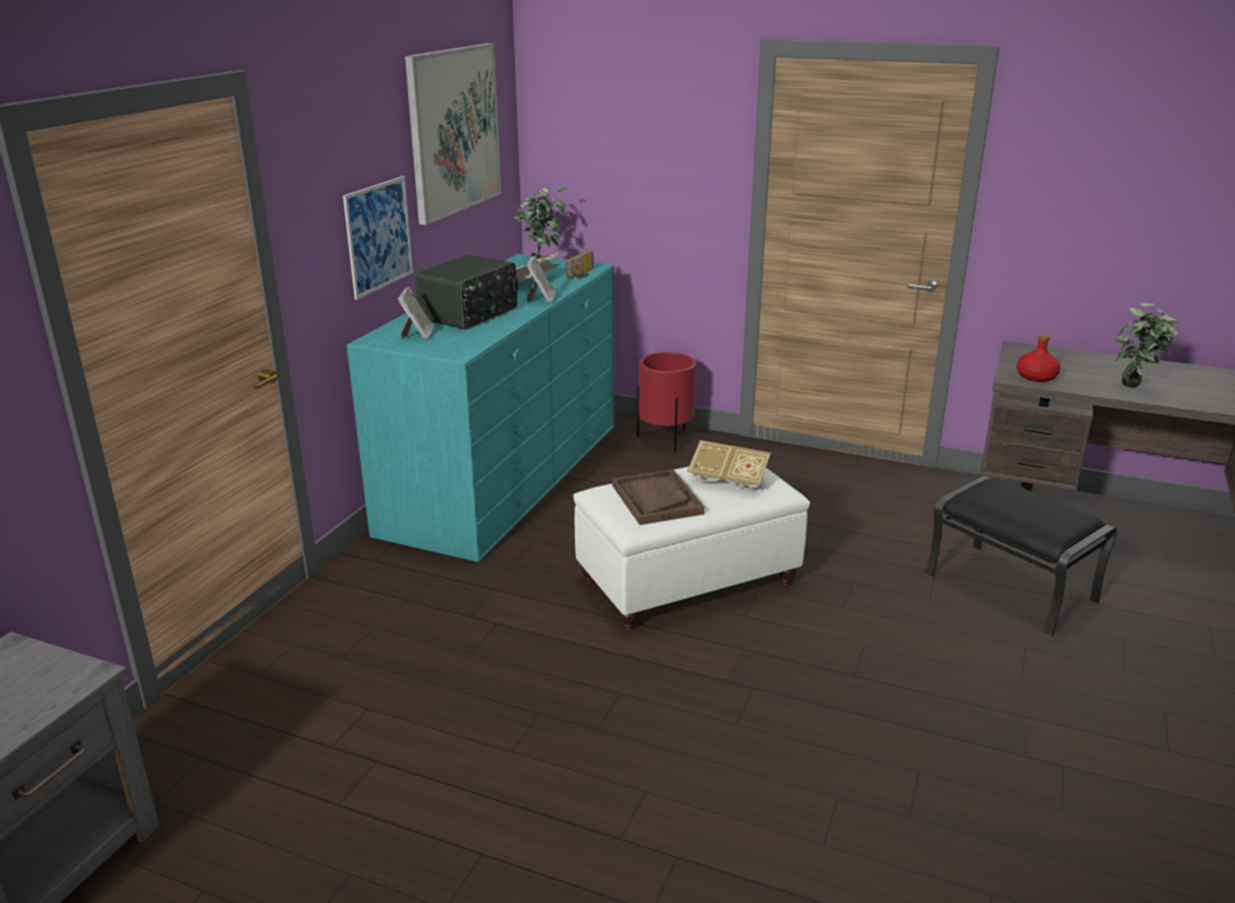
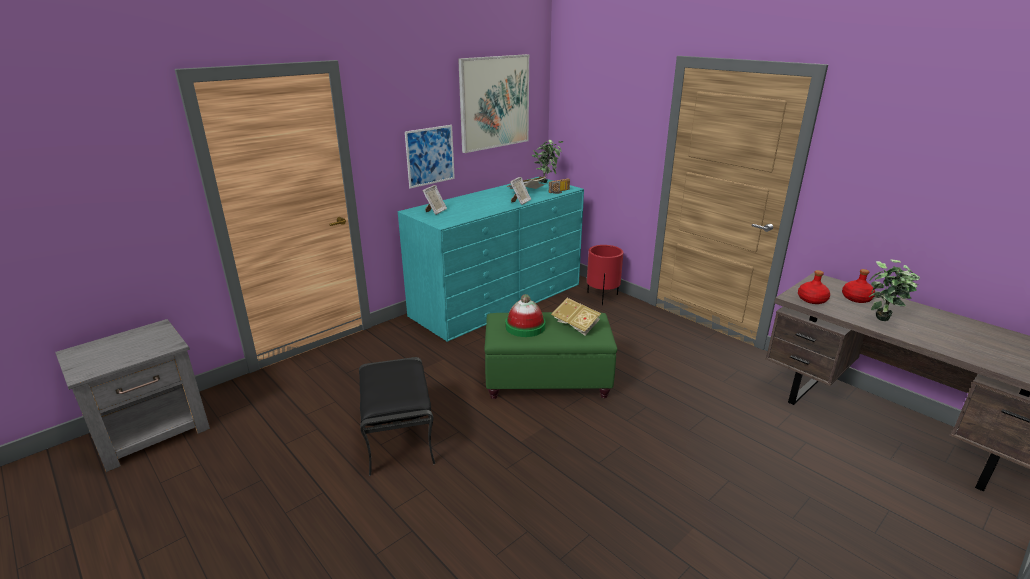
camera: 25 degrees right, 0 degrees up
(470, 314) = (474, 205): radio -> none
(656, 499) = (525, 326): brown tray -> hat
(689, 581) = (548, 380): white ottoman -> green ottoman
(1008, 588) = (749, 439): black ottoman -> black ottoman (397, 436)
(1081, 365) = (856, 298): none -> red bottle

